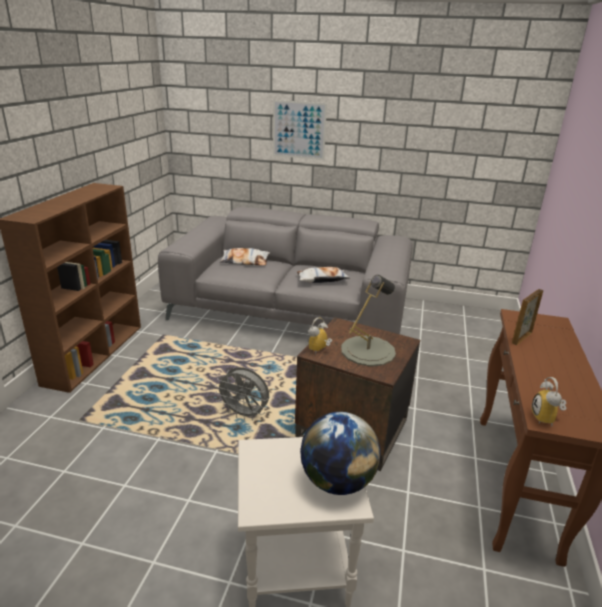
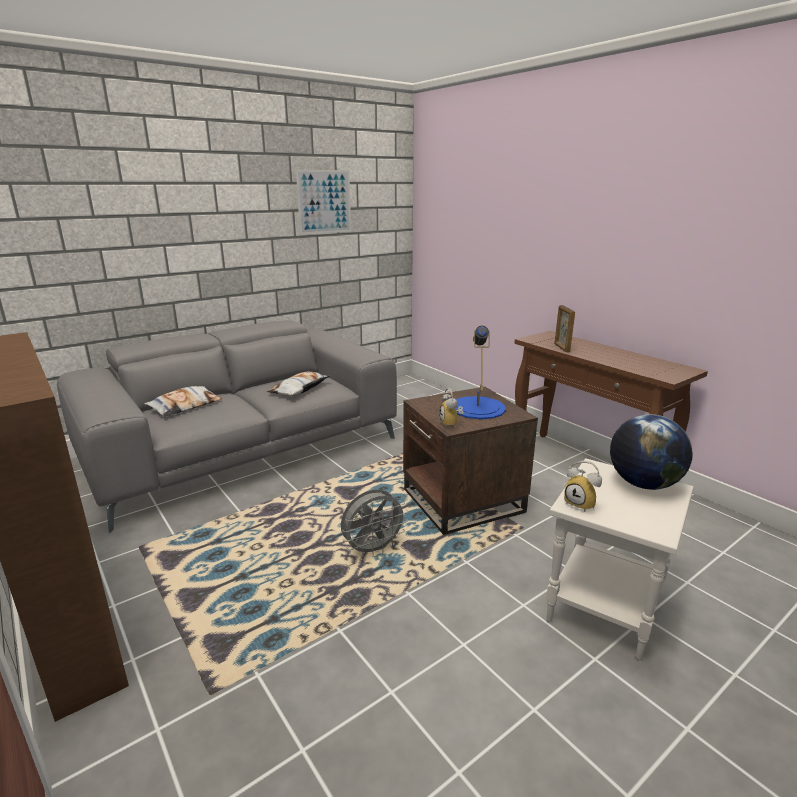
camera: 50 degrees left, 5 degrees down
(299, 130) = (172, 230): picture -> picture (324, 202)
(368, 350) = (477, 408): grey table lamp -> blue table lamp
(547, 419) = (667, 376): alarm clock -> alarm clock (582, 504)

